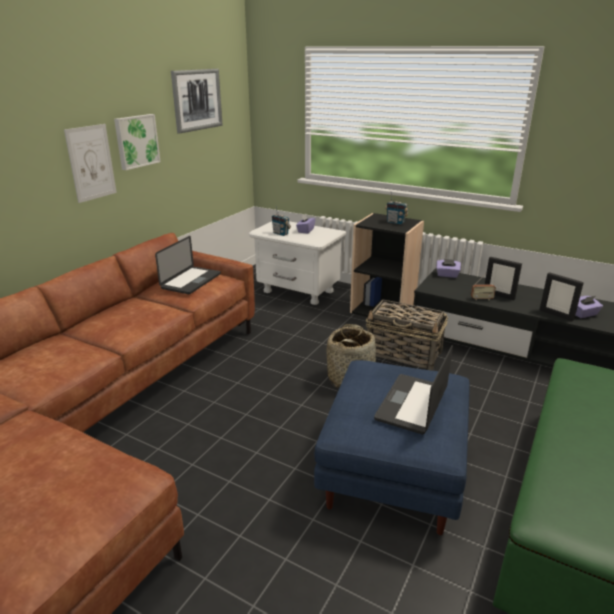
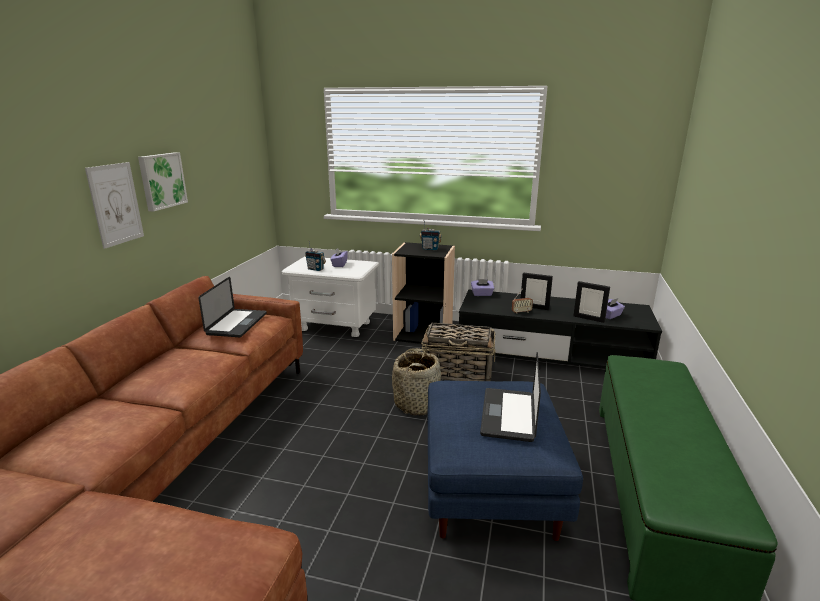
camera: 15 degrees left, 5 degrees down
(197, 100) = (219, 139): picture -> none

